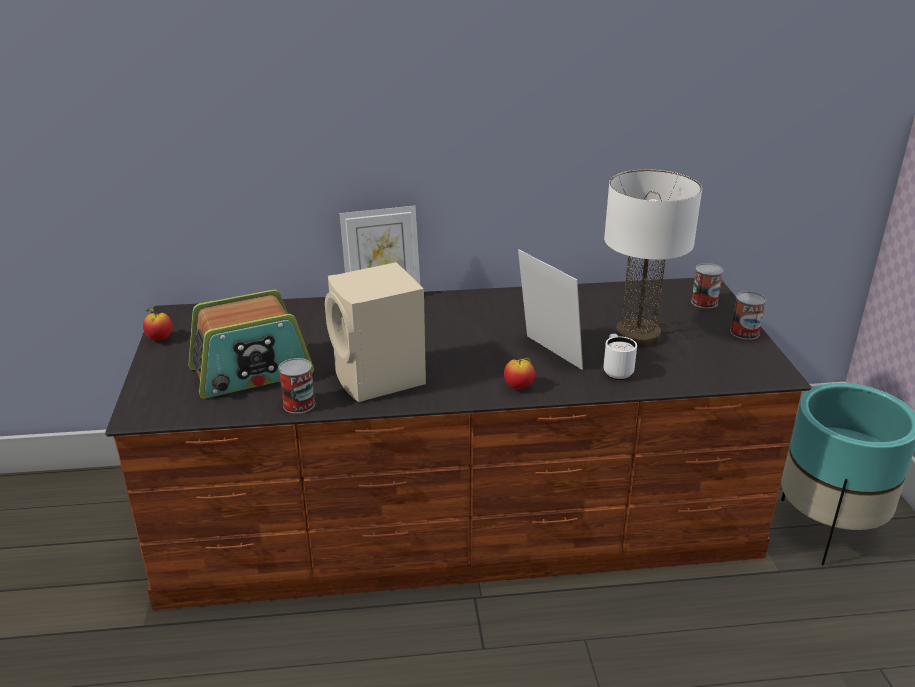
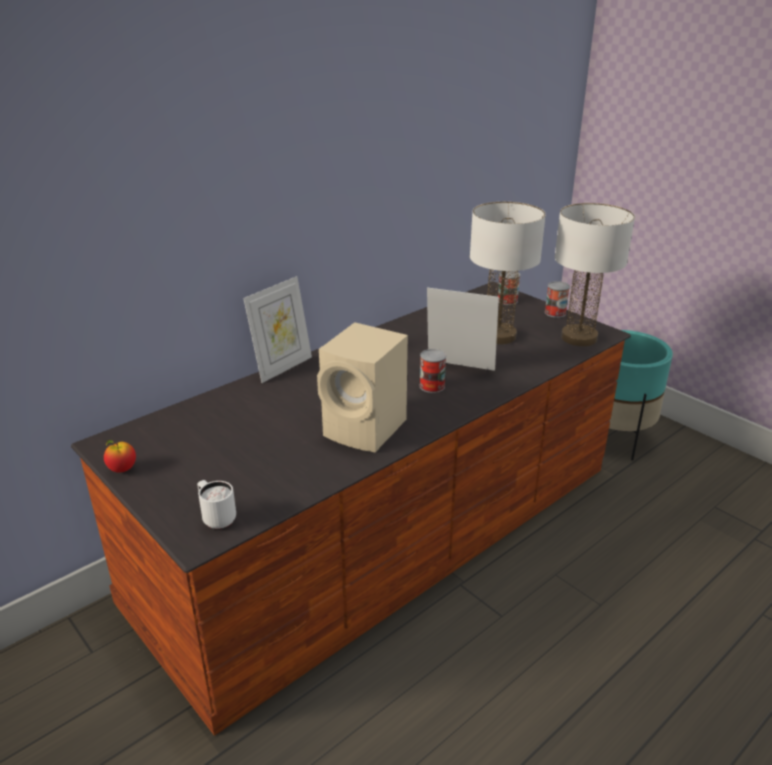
camera: 35 degrees left, 0 degrees up
(252, 372) = (253, 464): radio -> none
(299, 404) = (330, 473): can -> can (432, 386)
(519, 387) = (471, 397): apple -> none
(616, 371) = (516, 364): white mug -> white mug (216, 518)
(733, 369) = (579, 338): none -> table lamp

